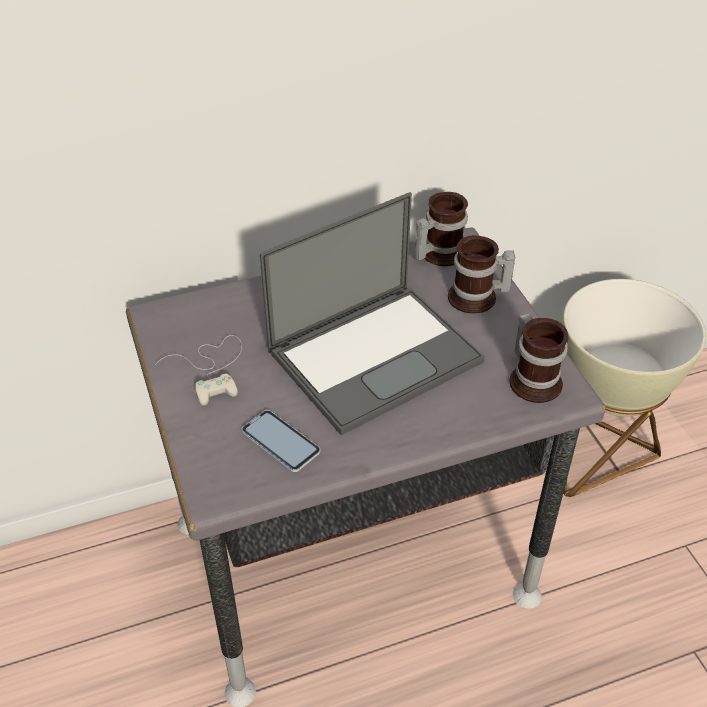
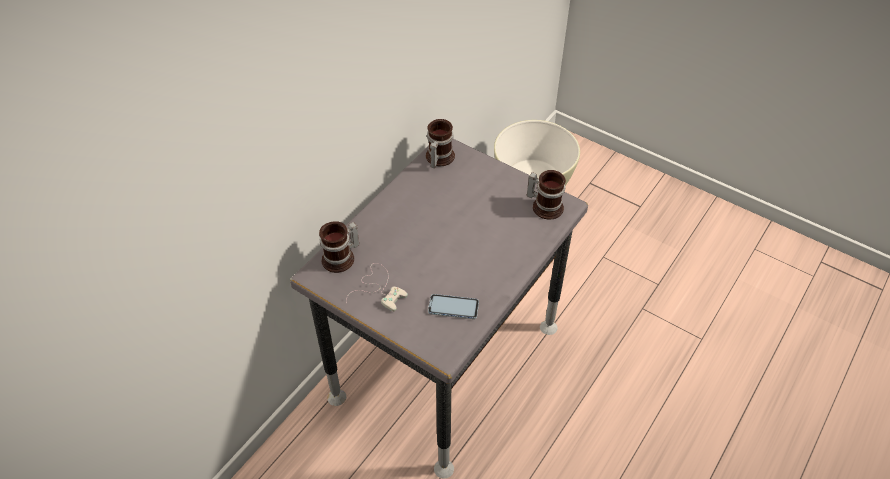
camera: 35 degrees left, 5 degrees up
(376, 355) = (458, 234): laptop -> none
(477, 299) = (481, 175): mug -> mug (342, 259)

